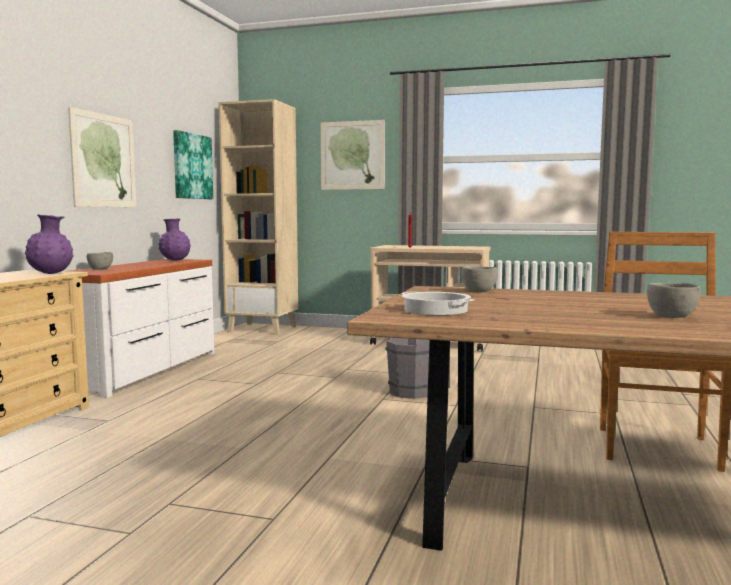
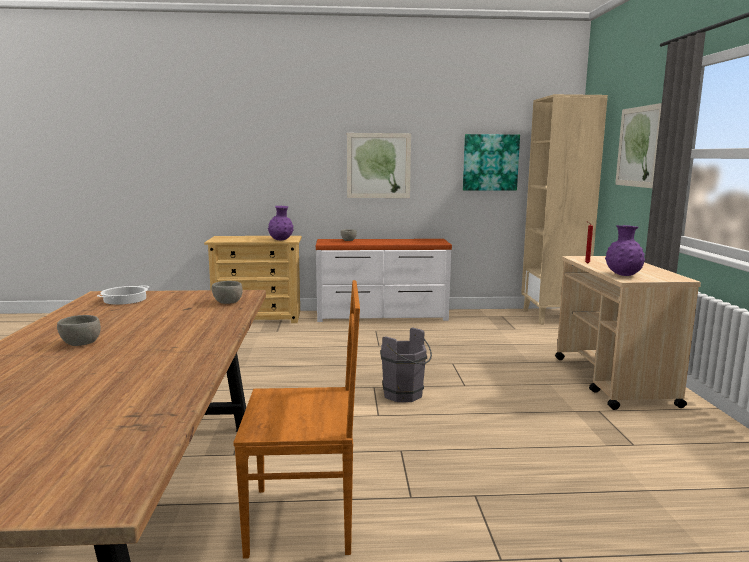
camera: 70 degrees right, 5 degrees up
(175, 260) = (428, 241): purple vase -> purple vase (623, 275)

